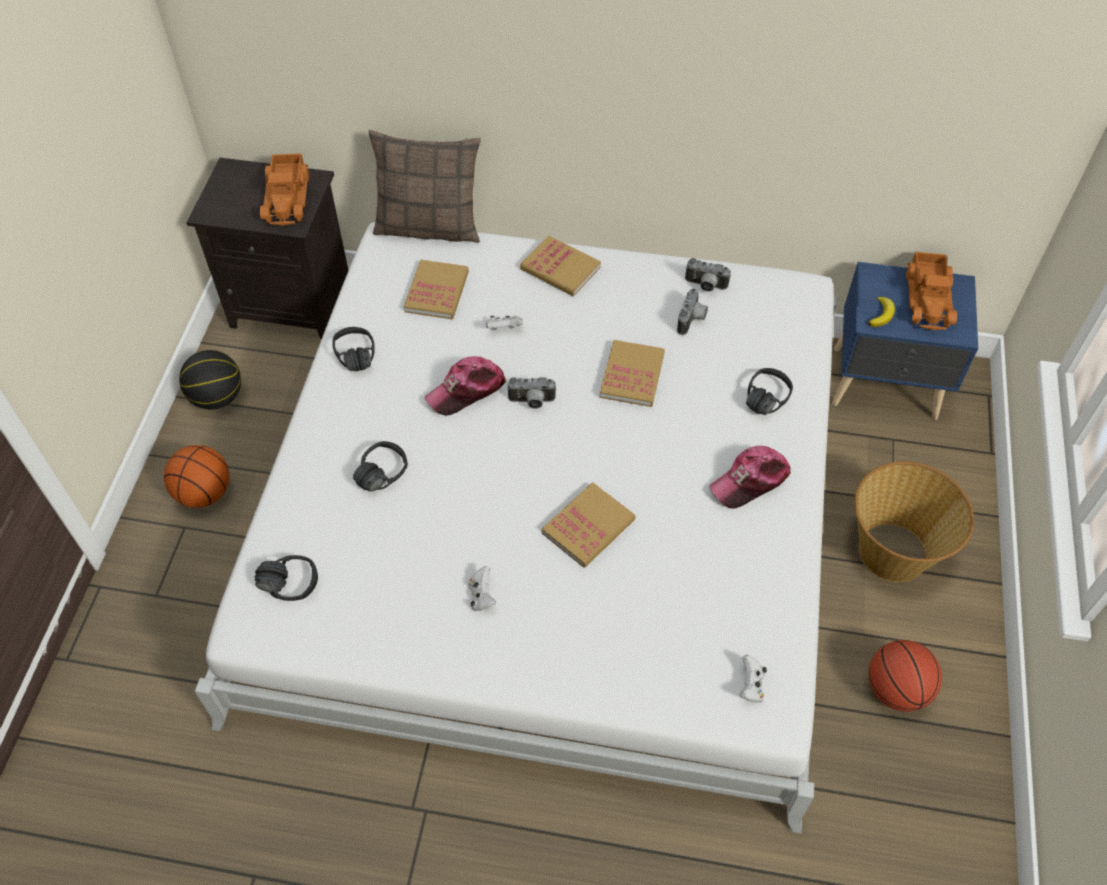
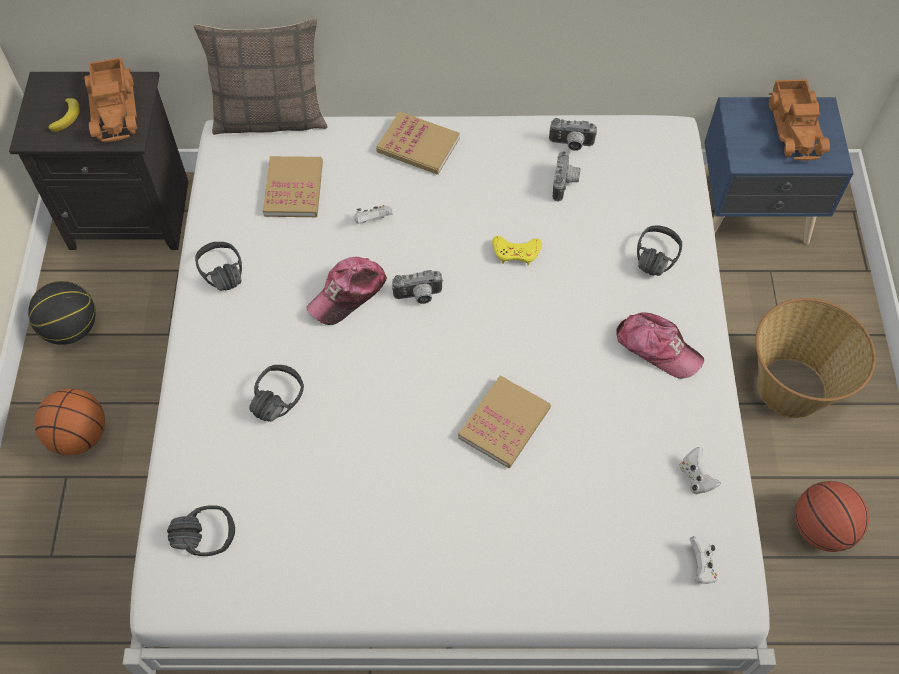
camera: 10 degrees left, 5 degrees up
(481, 596) = (410, 516): white game controller -> white game controller (695, 477)
(632, 375) = (516, 252): book -> yellow game controller
(750, 481) = (657, 348): cap -> cap turned 105 degrees counterclockwise
(881, 314) = (752, 150): banana -> banana (67, 117)

